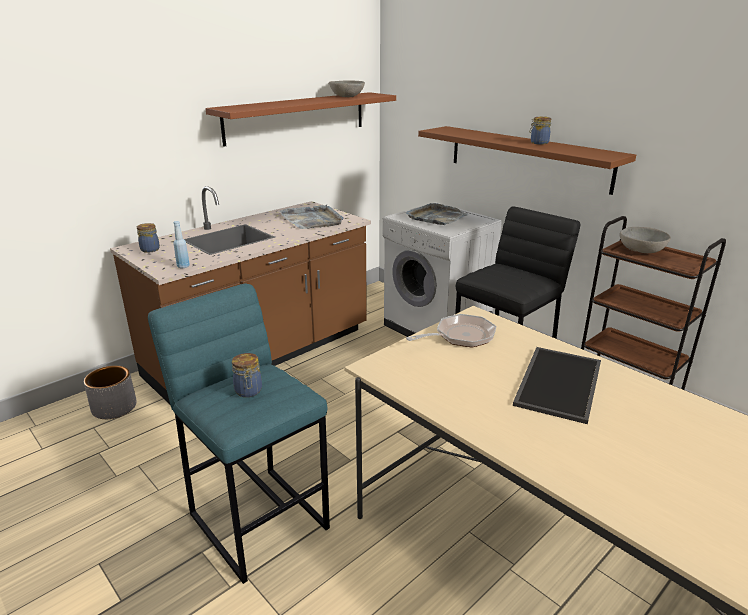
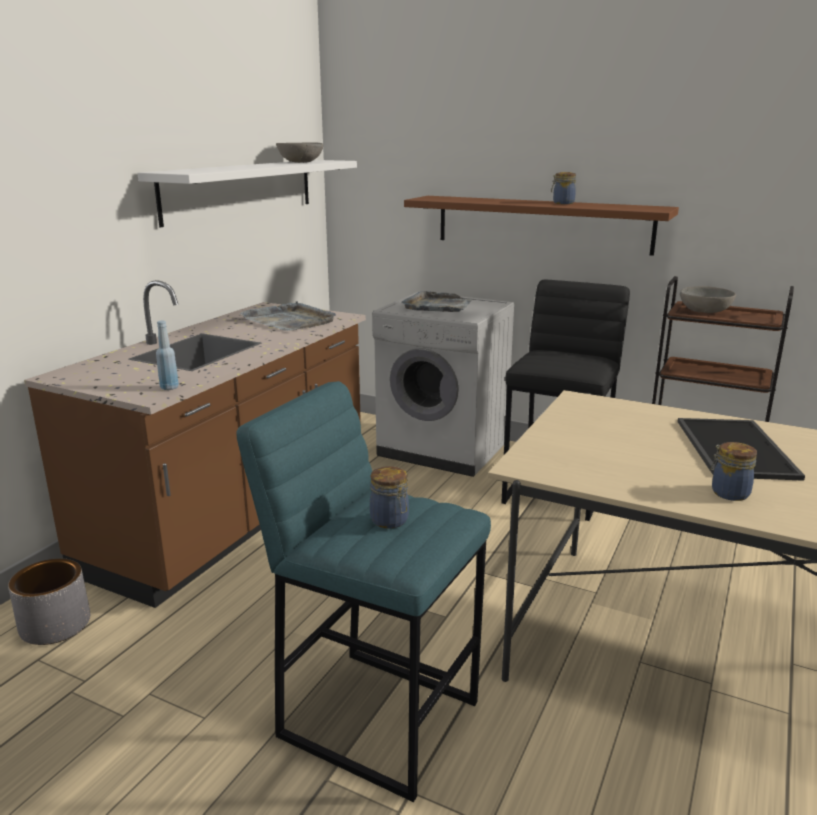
camera: 20 degrees left, 5 degrees down
(150, 249) = (92, 374): jar -> jar (728, 492)
(297, 117) = (241, 189): brown shelf -> white shelf
(460, 336) = (585, 421): frying pan -> none

